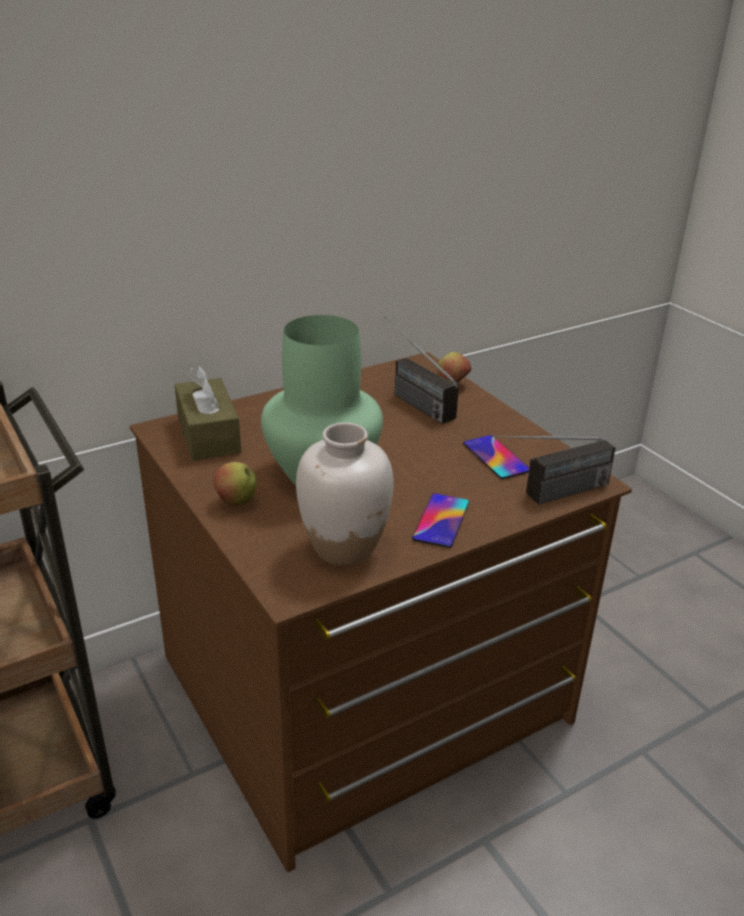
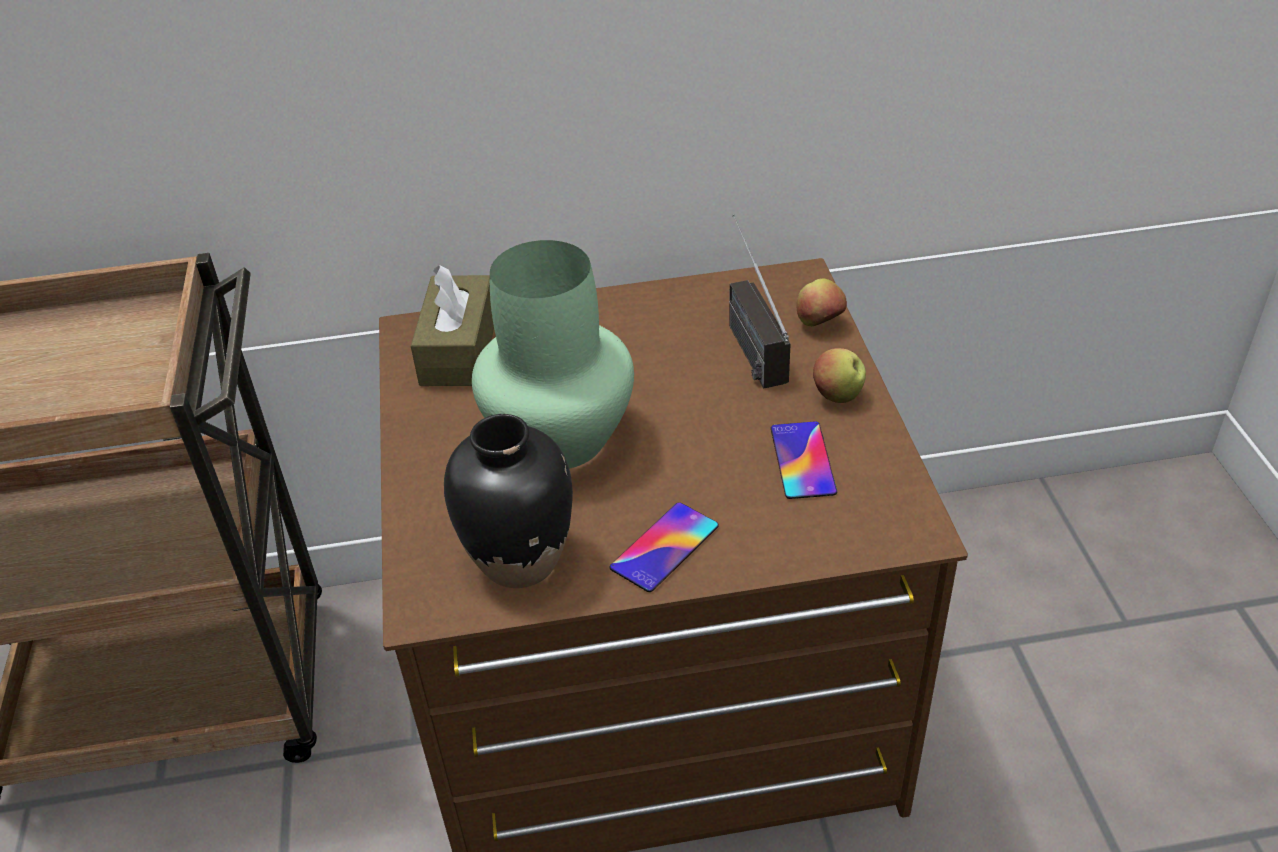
camera: 25 degrees right, 10 degrees up
(236, 502) = (435, 460): apple -> apple (837, 396)
(344, 548) = (520, 560): white vase -> black vase
(549, 496) = (836, 541): radio -> none

